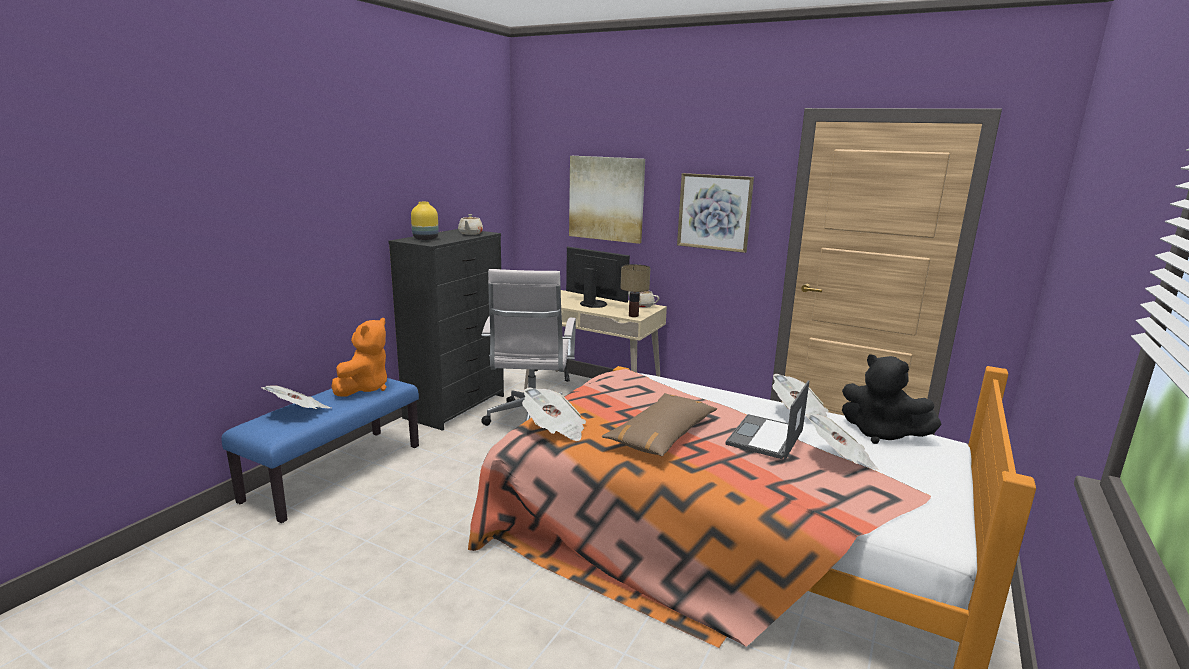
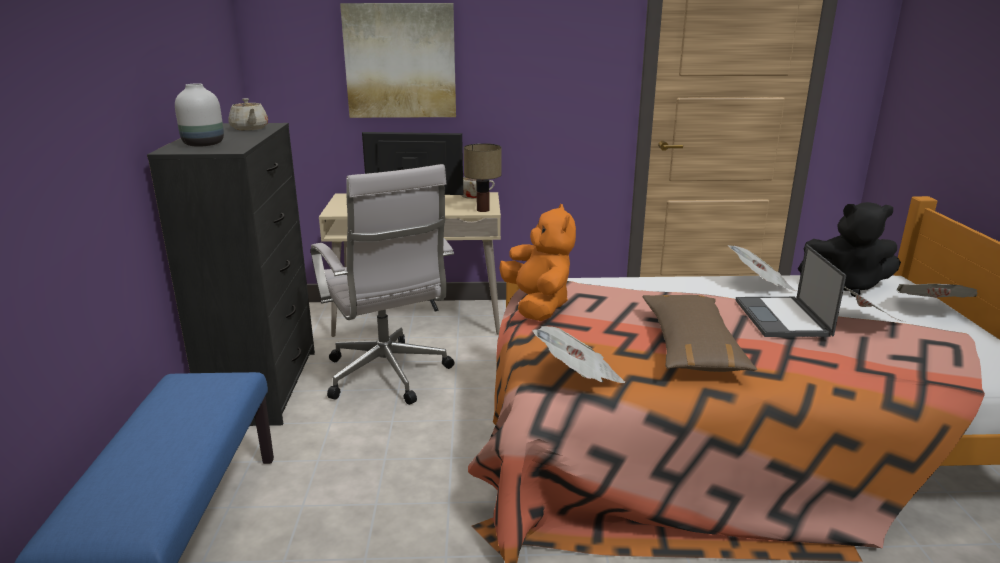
camera: 30 degrees left, 5 degrees up
(299, 412) = (135, 473): newspaper -> newspaper (930, 309)
(364, 388) = (196, 399): orange plush toy -> orange plush toy (538, 305)
(425, 239) = (202, 144): yellow vase -> white vase
(714, 212) = (551, 67): picture -> none

